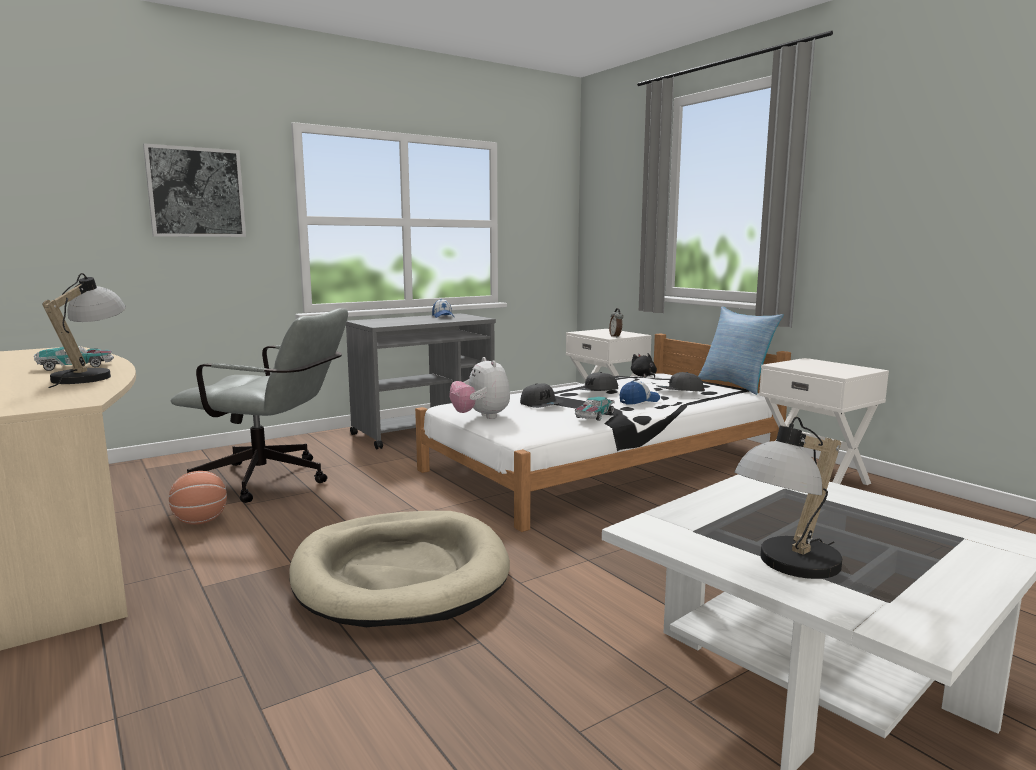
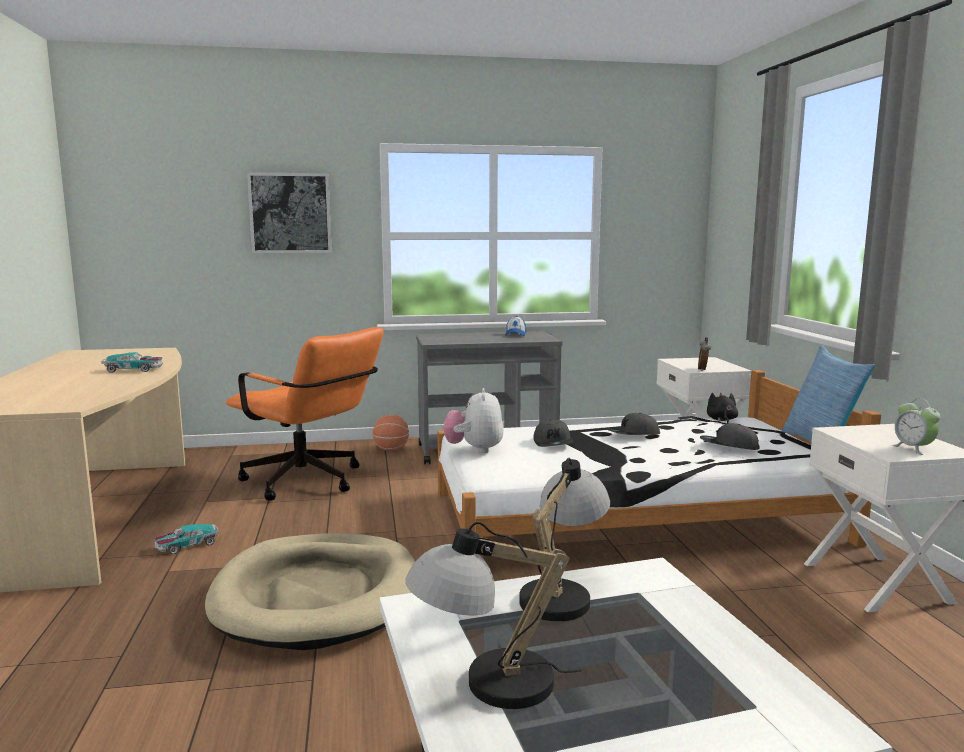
camera: 25 degrees right, 0 degrees up
(91, 376) = (125, 381): table lamp -> table lamp (561, 594)
(200, 522) = (221, 512): basketball -> basketball (391, 449)
(273, 481) = (310, 483): grey office chair -> orange office chair
(594, 415) = (586, 464): toy car -> toy car (187, 545)
(639, 401) = (662, 452): cap -> none
(844, 370) = (913, 449): none -> alarm clock

